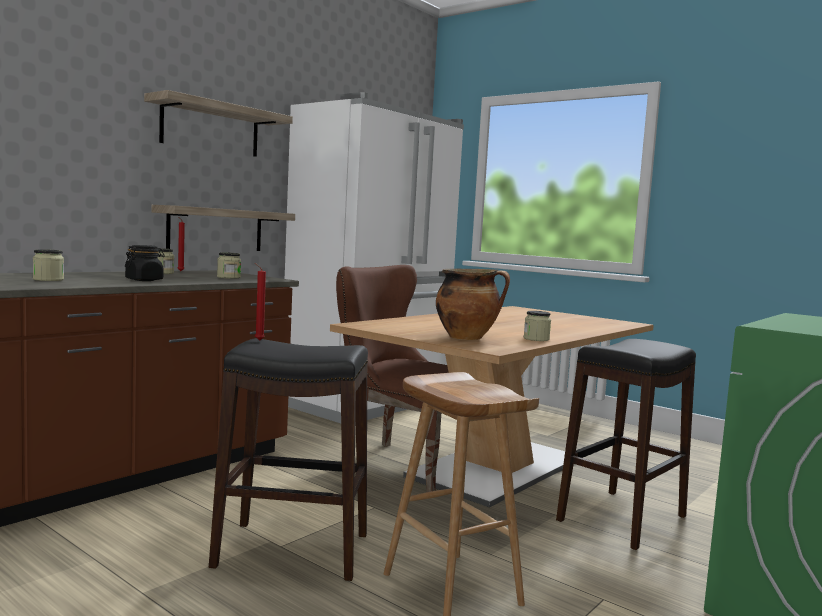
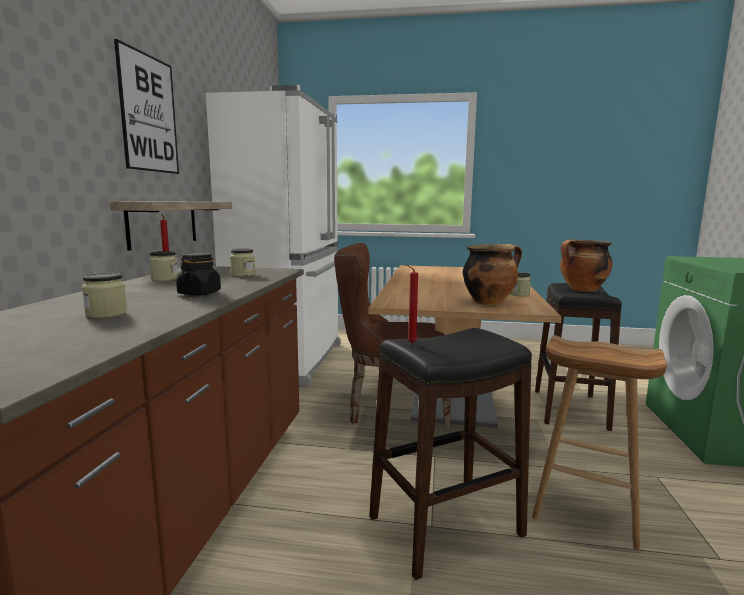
camera: 30 degrees left, 5 degrees up
(211, 128) = (149, 114): shelf -> picture
(634, 346) = (582, 290): none -> cooking pot

